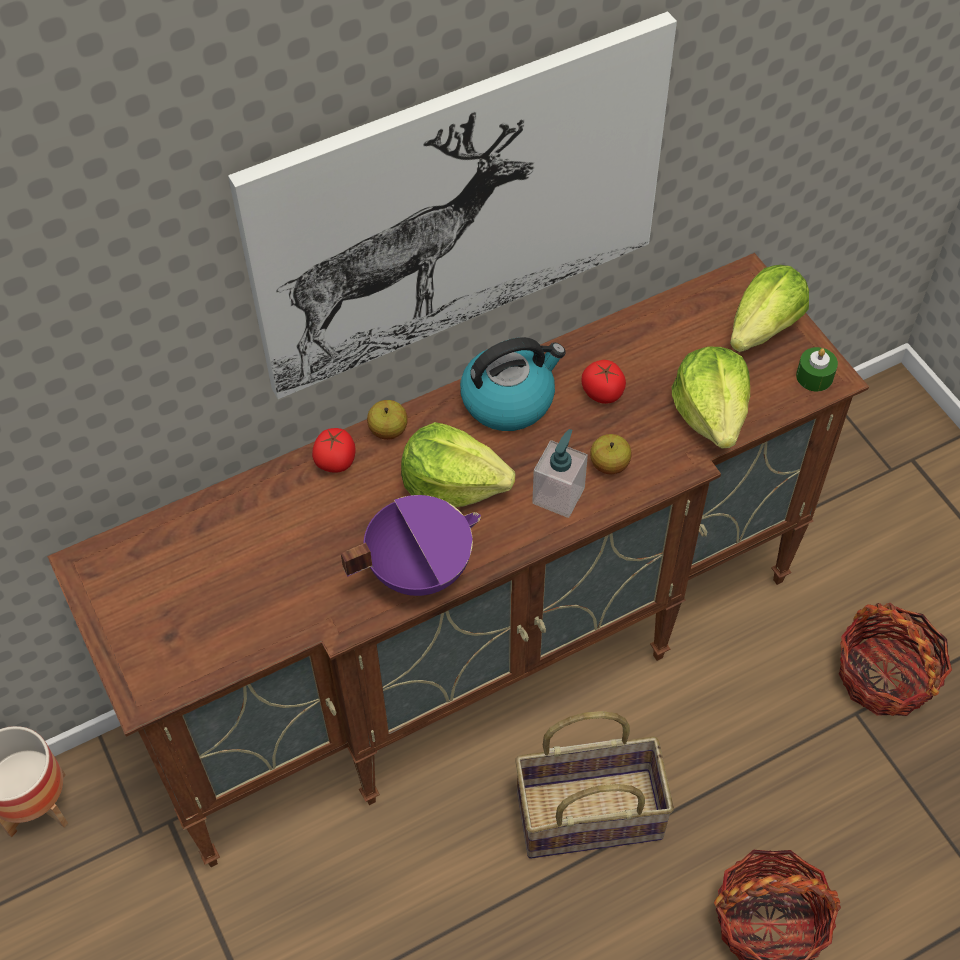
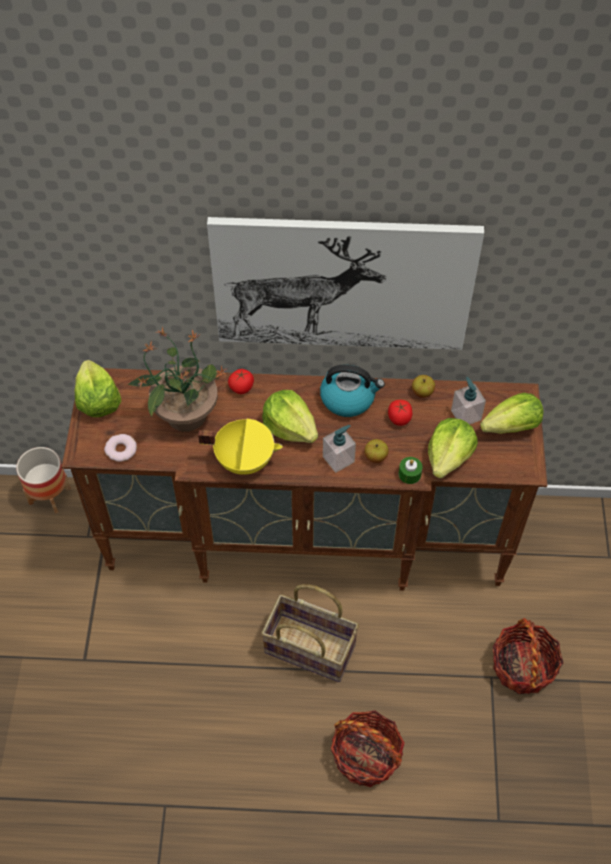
camera: 30 degrees right, 0 degrees up
(114, 595) = (97, 400): none -> lettuce
(208, 654) = (121, 450): none -> donut
(275, 546) = (185, 415): none -> potted plant
(388, 430) = (277, 385): apple -> apple (422, 392)
(418, 568) = (244, 459): purple cooking pot -> yellow cooking pot
(691, 342) = (465, 415): none -> soap dispenser
(814, 376) = (520, 465): green candle -> green candle (409, 474)

